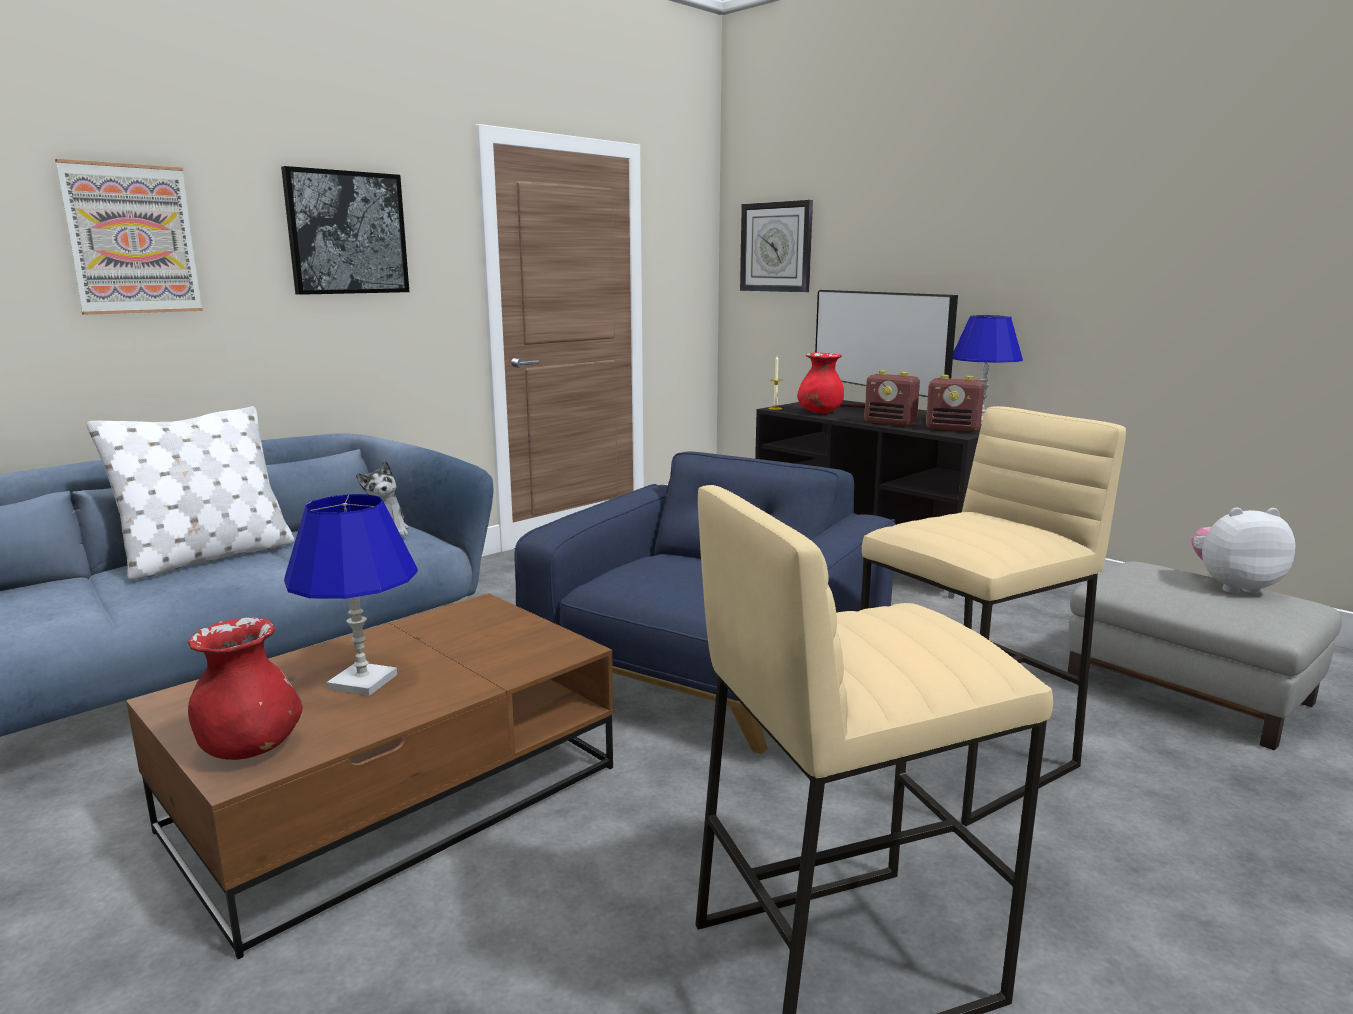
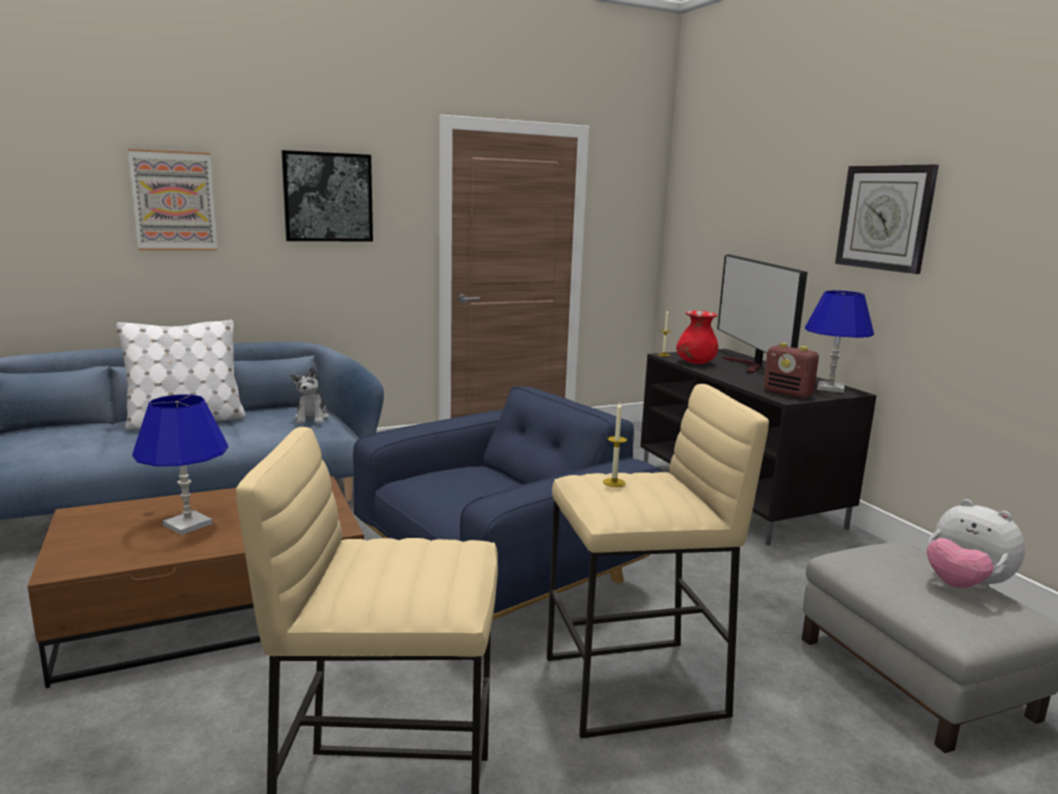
camera: 20 degrees right, 0 degrees up
(250, 749) = (81, 555): red vase -> none
(776, 247) = (703, 214): wall clock -> wall clock (885, 218)
(890, 424) = (740, 381): radio -> none
(953, 525) = (614, 482): none -> candle
(1233, 587) = (964, 586): plush toy -> plush toy turned 150 degrees counterclockwise

